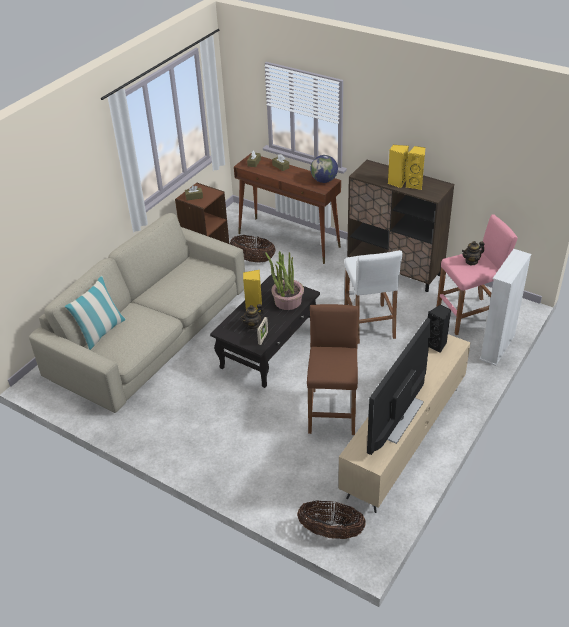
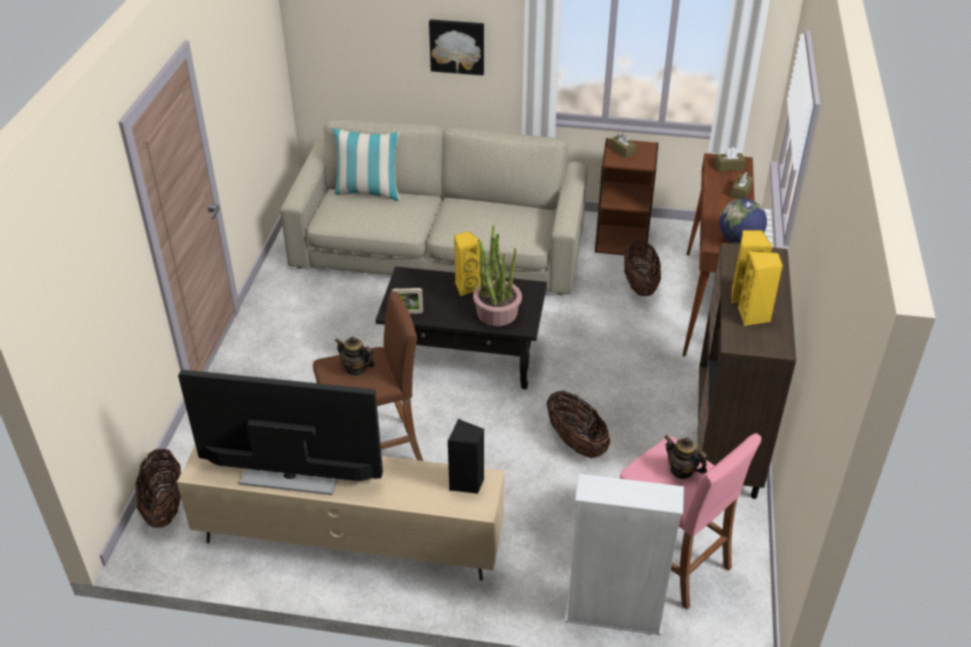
camera: 65 degrees right, 0 degrees up
(79, 201) = (457, 46): none -> picture
(252, 325) = (429, 296): teapot -> teapot (356, 368)
(369, 324) = (576, 442): white stool -> basket

